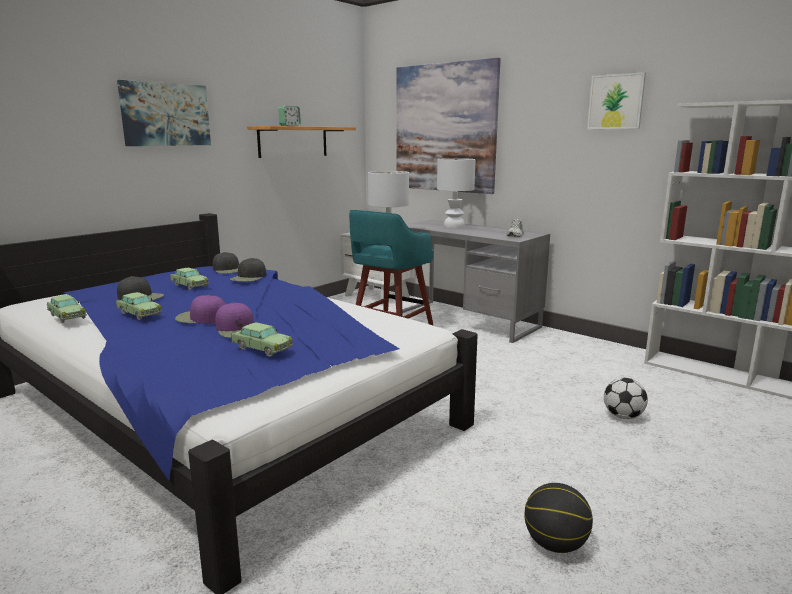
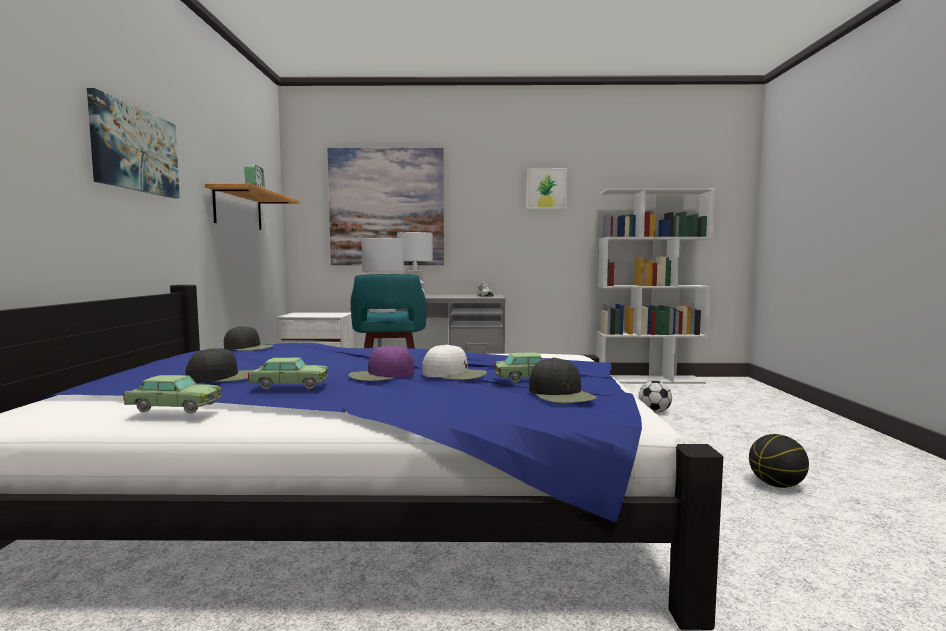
camera: 40 degrees left, 10 degrees down
(189, 285) = (258, 360): toy car -> none
(238, 329) = (455, 374): purple cap -> white cap
(249, 277) = (306, 347): black cap -> black cap (561, 394)

